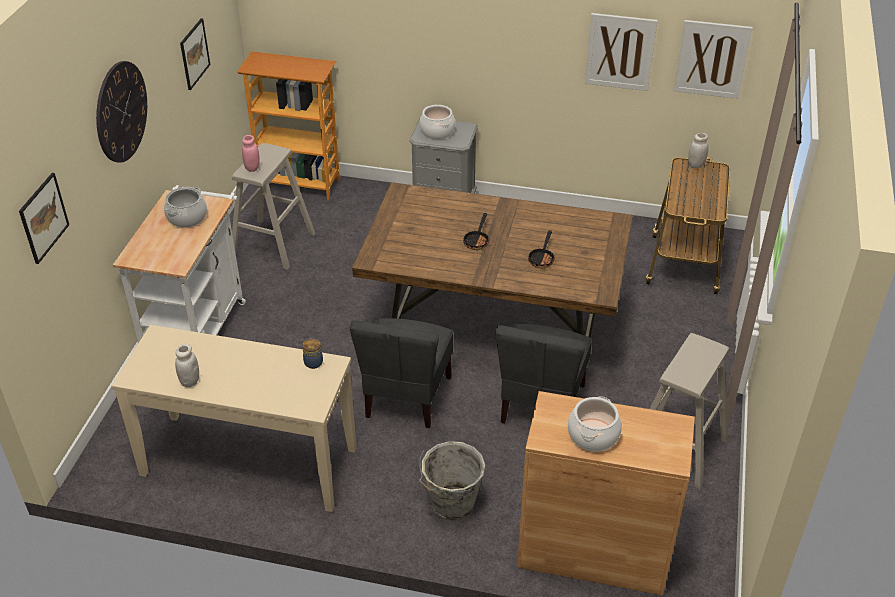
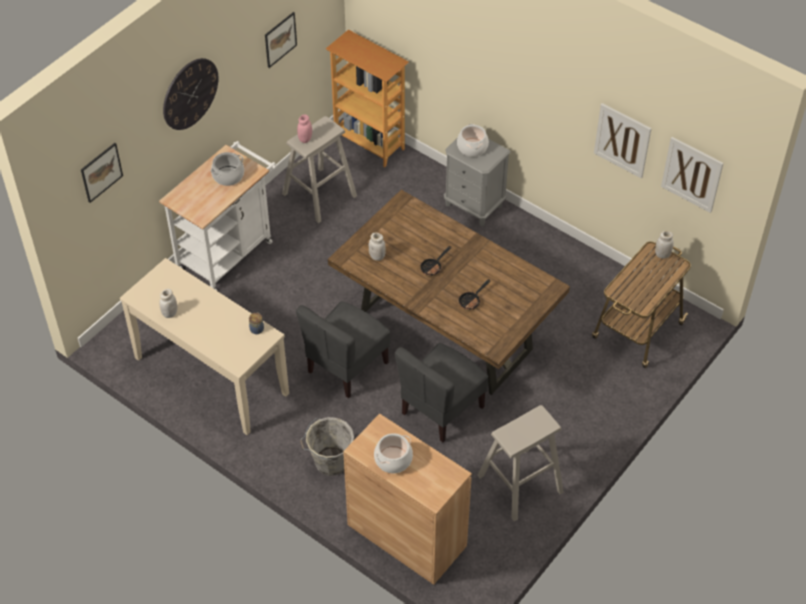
camera: 25 degrees right, 10 degrees up
(408, 249) = (377, 256): none -> white jar

